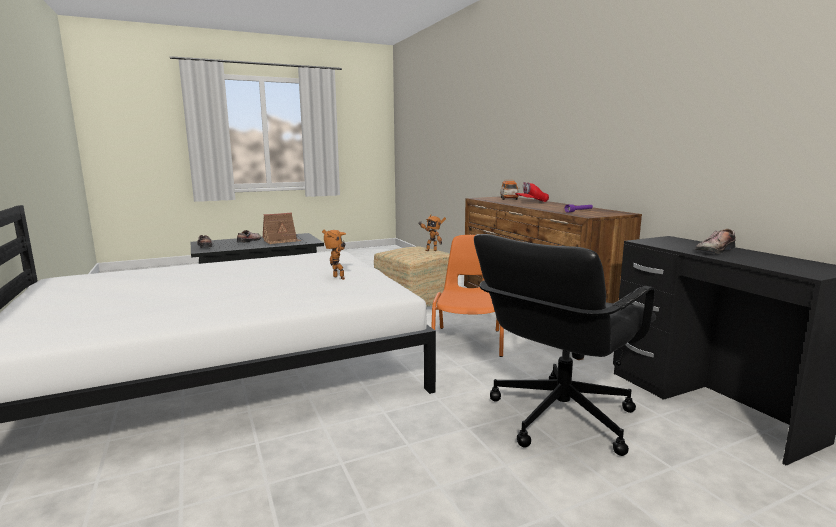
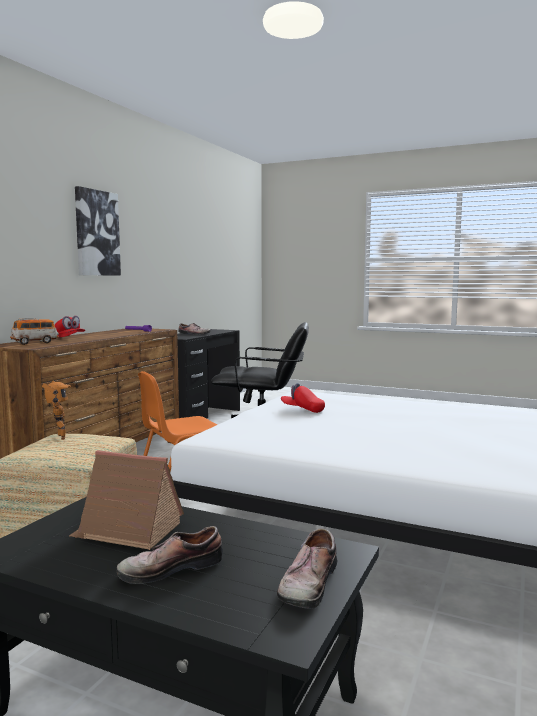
camera: 130 degrees left, 5 degrees down
(337, 278) = (302, 410): toy robot -> red cap
(613, 95) = (96, 233): none -> picture

